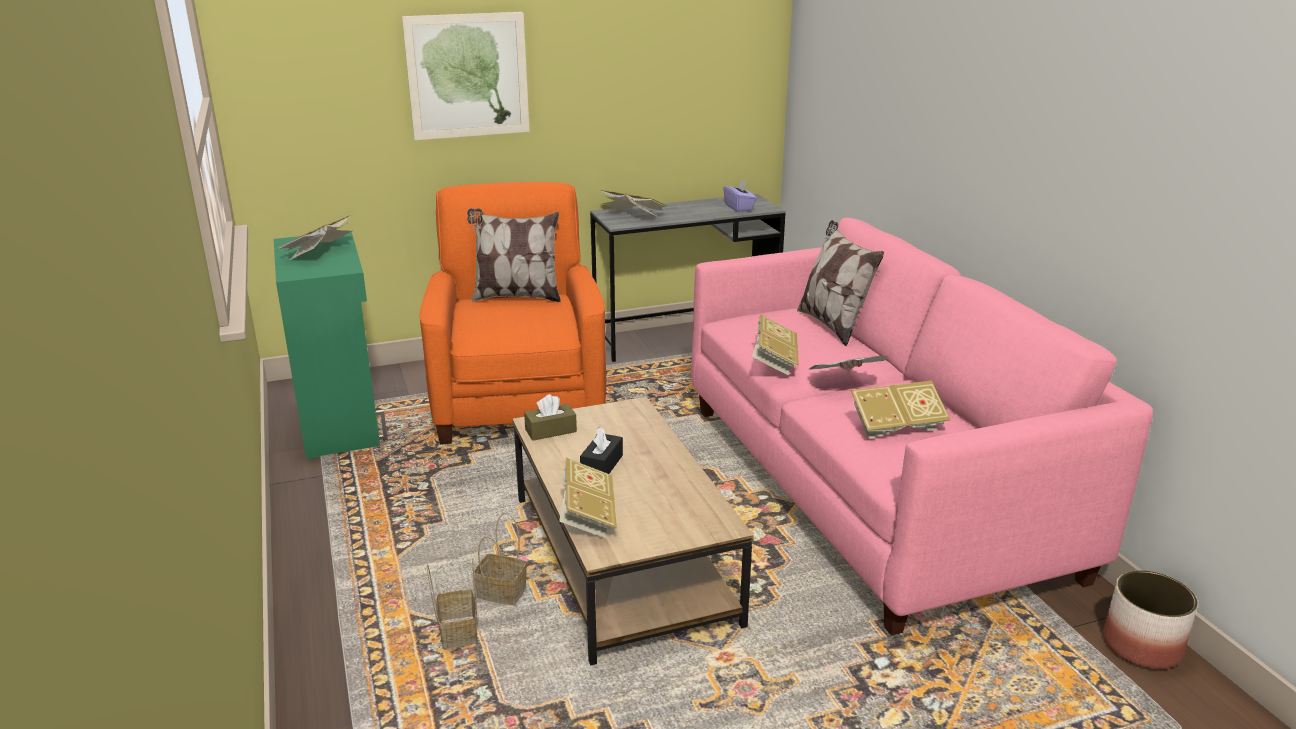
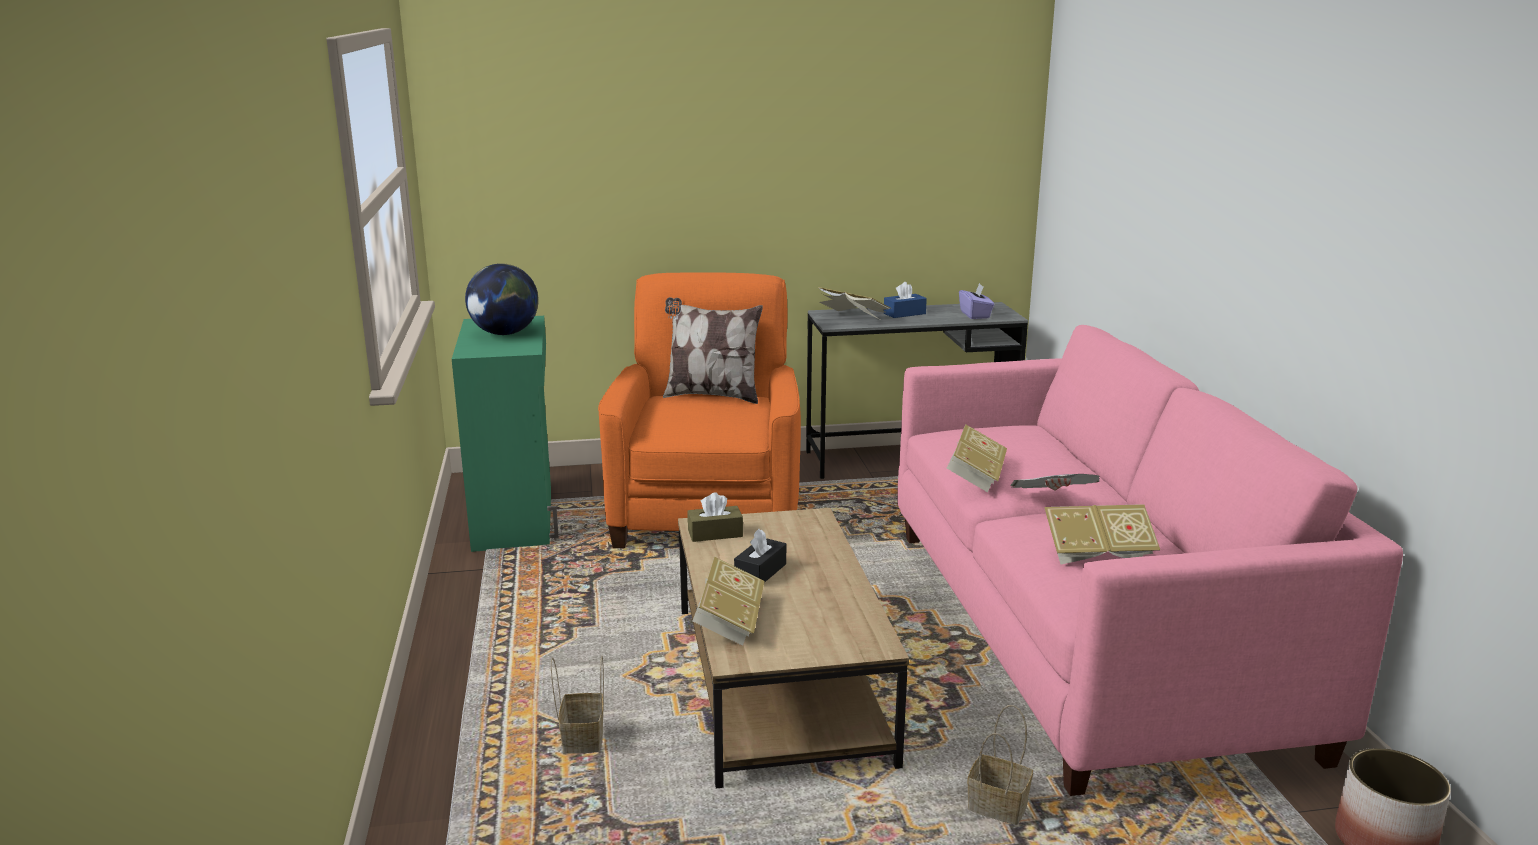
camera: 10 degrees right, 5 degrees down
(319, 252) = (505, 333): book -> globe
(468, 76) = (680, 159): picture -> none
(504, 593) = (641, 704): basket -> basket (1000, 807)
(677, 209) = (904, 313): none -> blue tissue box
(833, 325) = (1056, 444): pillow -> none

